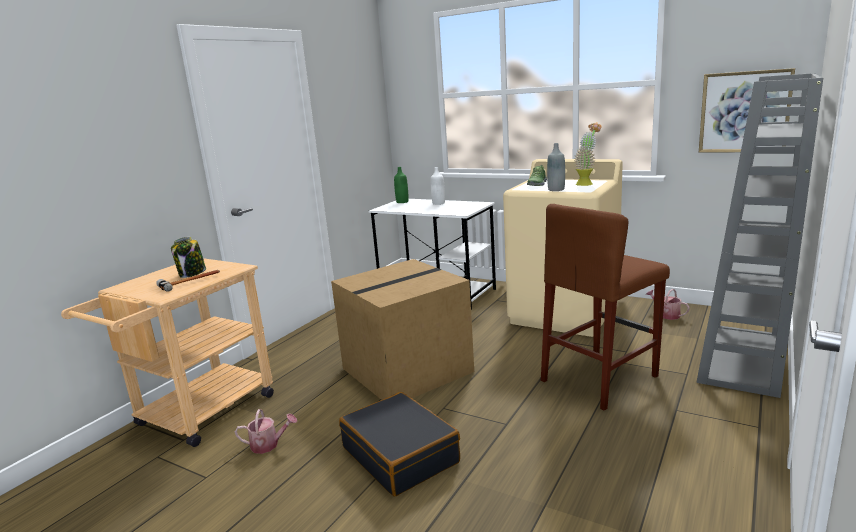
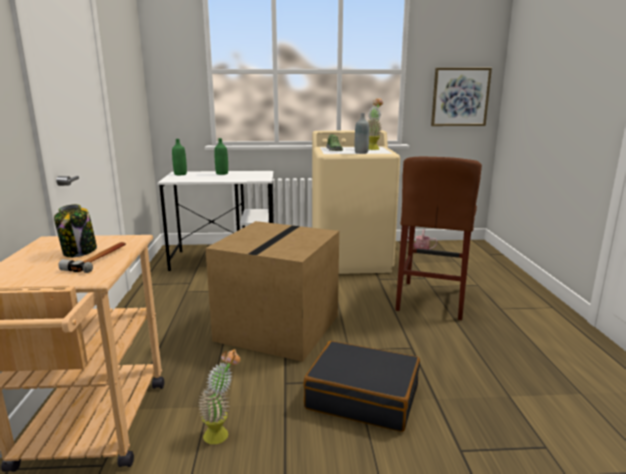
camera: 35 degrees left, 0 degrees up
(269, 445) = (222, 433): watering can -> potted plant
(438, 203) = (222, 173): white bottle -> green bottle
(742, 360) = (496, 270): grey bookcase -> none

